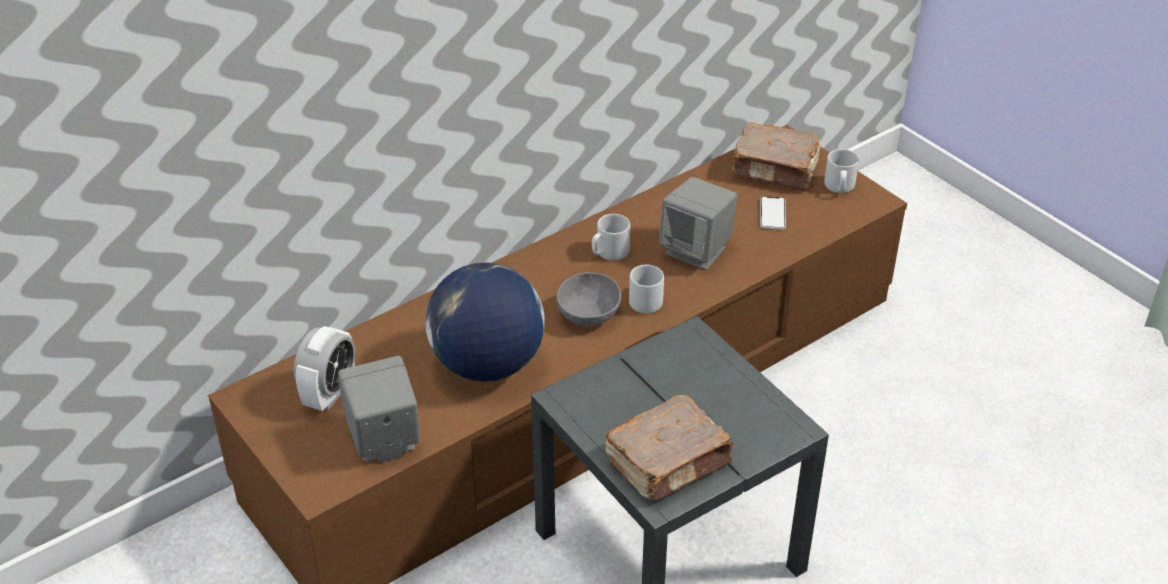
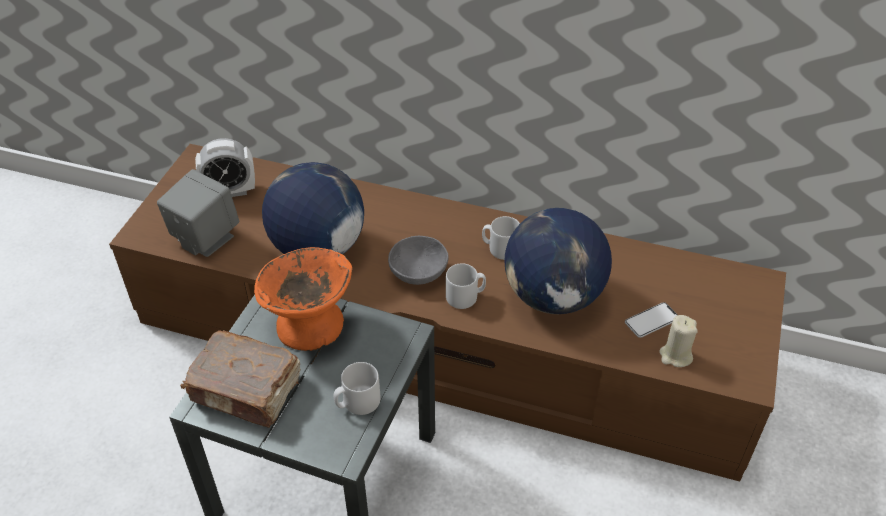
camera: 55 degrees right, 5 degrees up
(625, 389) = (310, 325): none -> orange bowl
(696, 251) = (553, 296): grey speaker -> globe
(776, 170) = (713, 295): brown book -> none
(818, 221) = (675, 355): none -> beige candle
(839, 187) = (739, 348): grey mug -> grey mug (357, 402)

